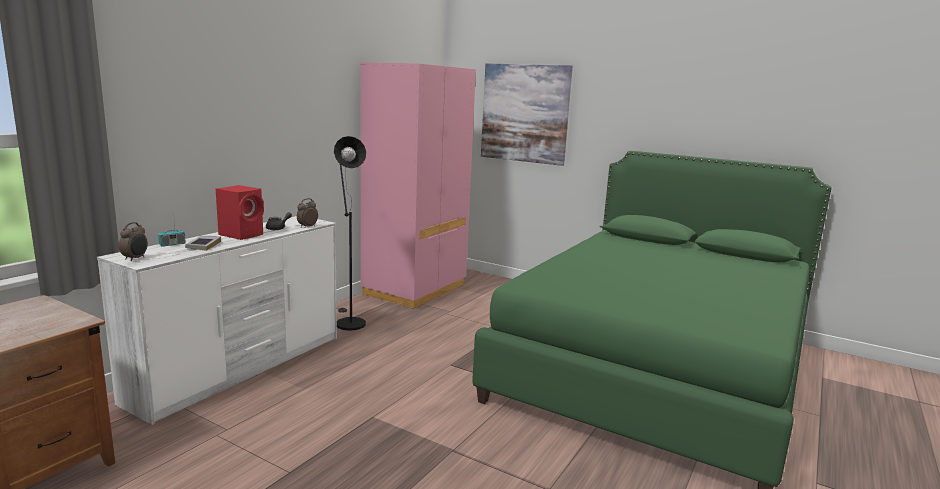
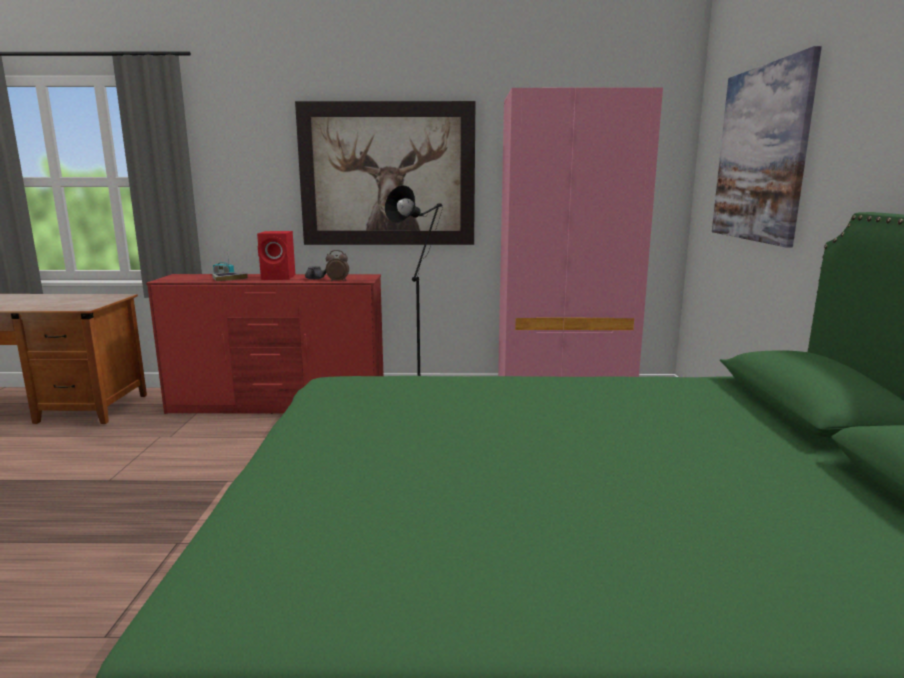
camera: 60 degrees right, 0 degrees up
(135, 258) = (174, 278): alarm clock -> none
(242, 368) = (278, 405): white dresser -> red dresser
(284, 122) = (387, 175): none -> picture

